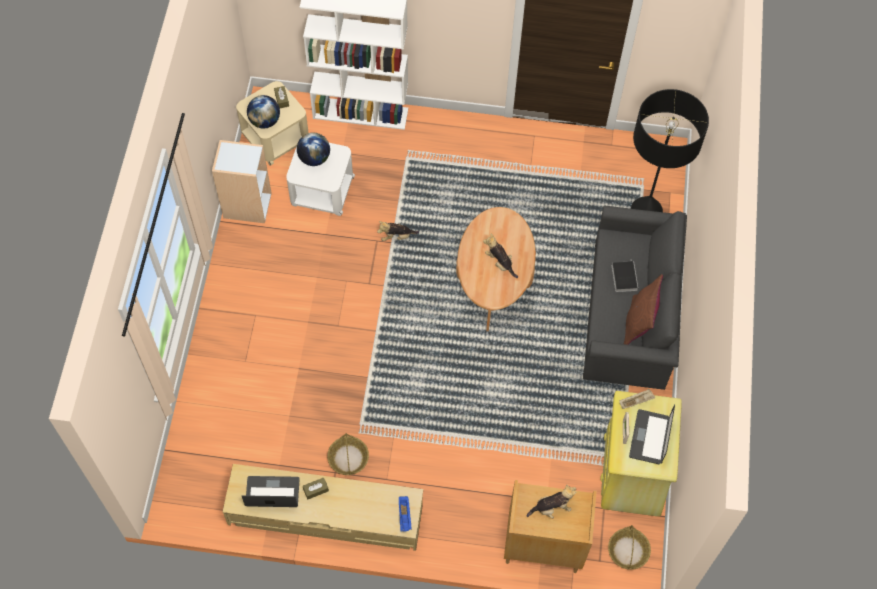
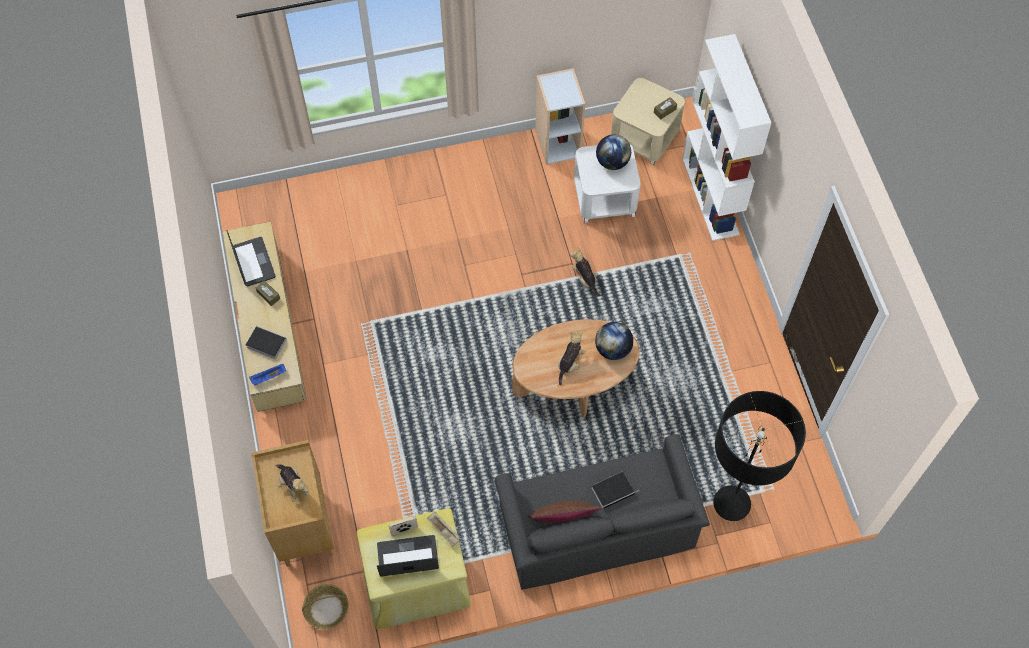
camera: 70 degrees right, 0 degrees up
(265, 121) = (633, 107): globe -> globe (613, 349)
(348, 458) = (332, 324): basket -> none
(367, 508) = (265, 343): none -> book

